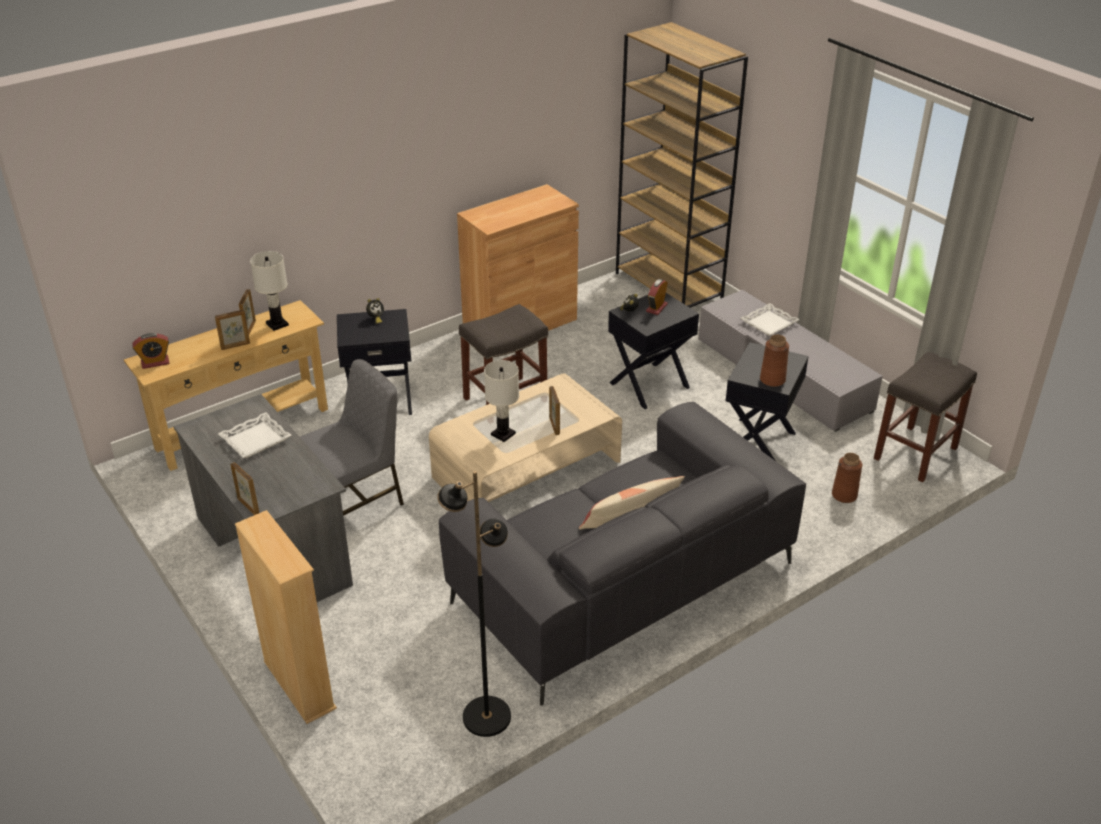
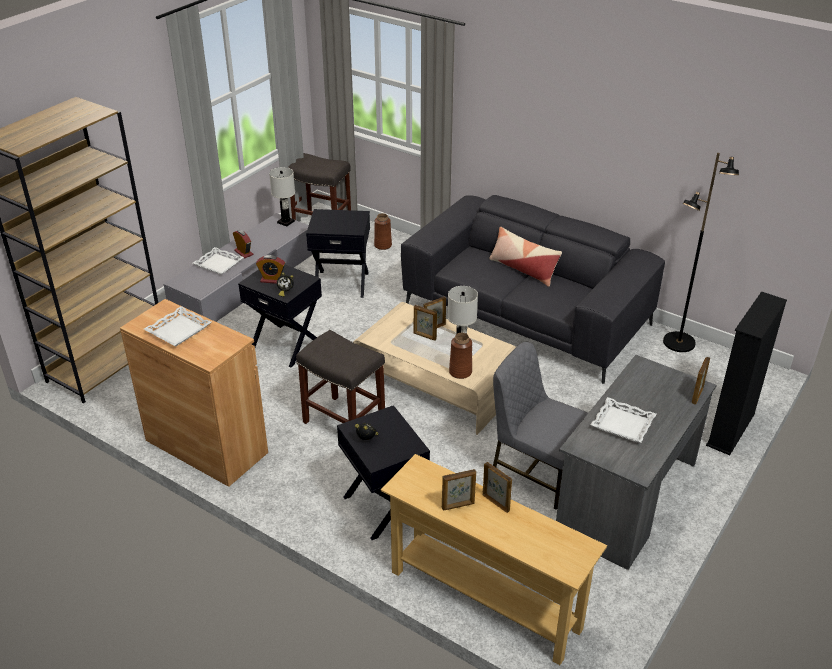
camera: 110 degrees left, 0 degrees up
(155, 362) = (565, 555): alarm clock -> alarm clock (243, 253)
(277, 324) = (438, 487): white table lamp -> white table lamp (285, 222)
(299, 685) = (731, 430): beige bookcase -> black bookcase
(523, 205) = (179, 331): none -> white tray
(542, 416) = (424, 336): none -> picture frame
(772, 379) = (354, 218): brown vase -> brown vase (460, 372)

